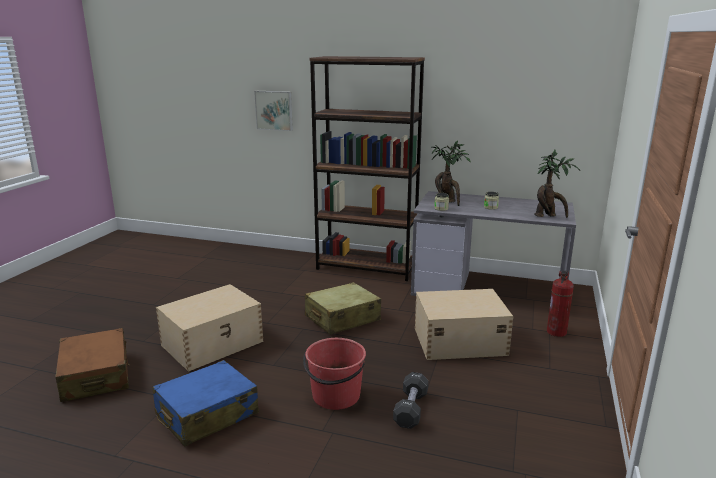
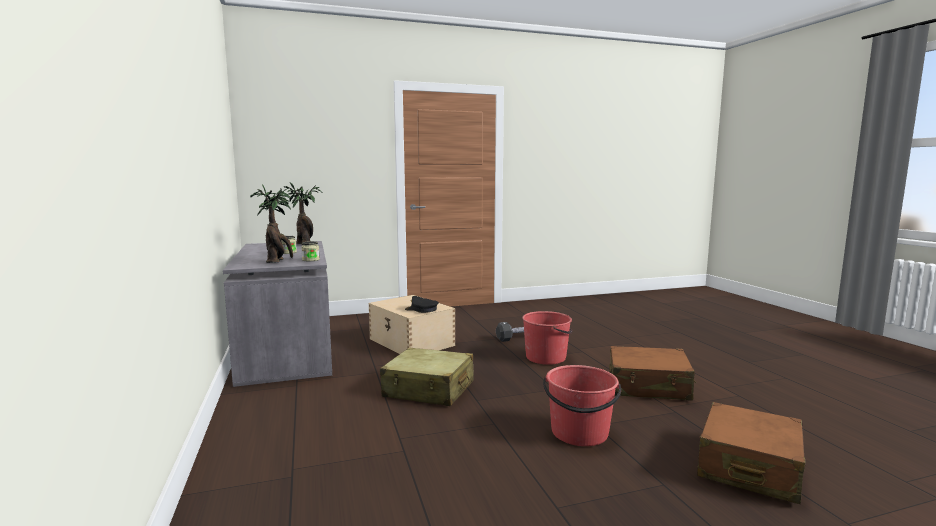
camera: 125 degrees left, 10 degrees down
(206, 414) = (648, 386): blue suitcase -> brown suitcase
(213, 343) = (579, 433): beige storage box -> red bucket
(274, 110) = (106, 150): picture -> none
(366, 267) = (250, 421): brown bookcase -> none
(439, 303) = (421, 309): none -> black cap
(557, 332) = (359, 322): fire extinguisher -> none

